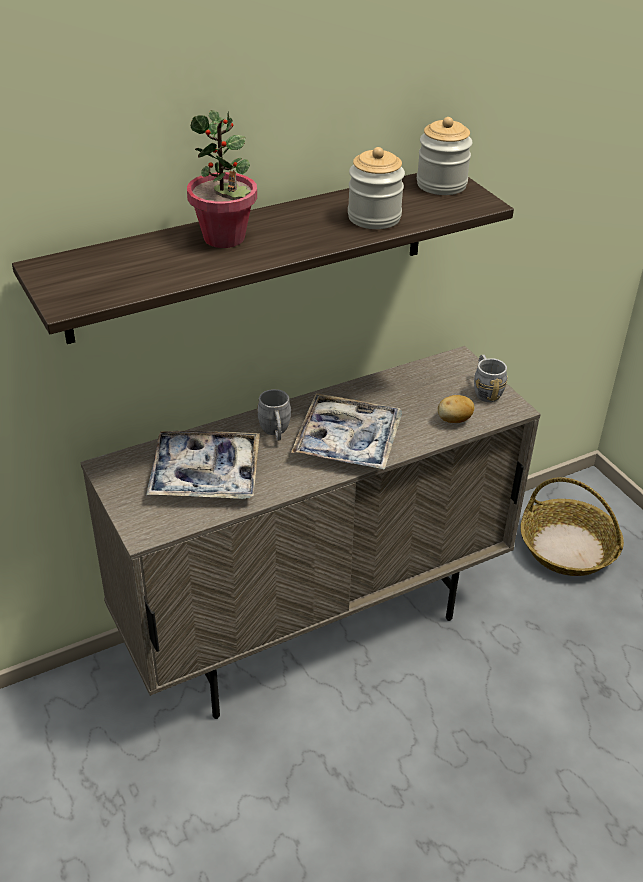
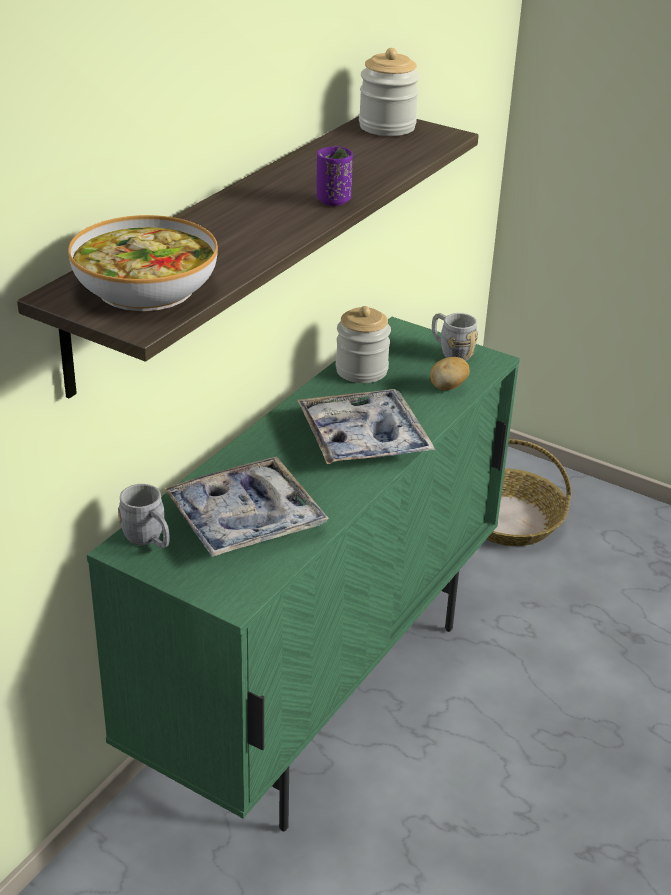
camera: 30 degrees left, 5 degrees down
(100, 277) = (145, 288): none -> bowl
(224, 238) = (232, 220): potted plant -> none
(275, 432) = (280, 453): grey mug -> grey mug (149, 540)
(314, 628) = (320, 693): beige cabinet -> green cabinet
(319, 240) = (333, 200): none -> purple cup
(374, 217) = (360, 168): jar -> jar (361, 370)

